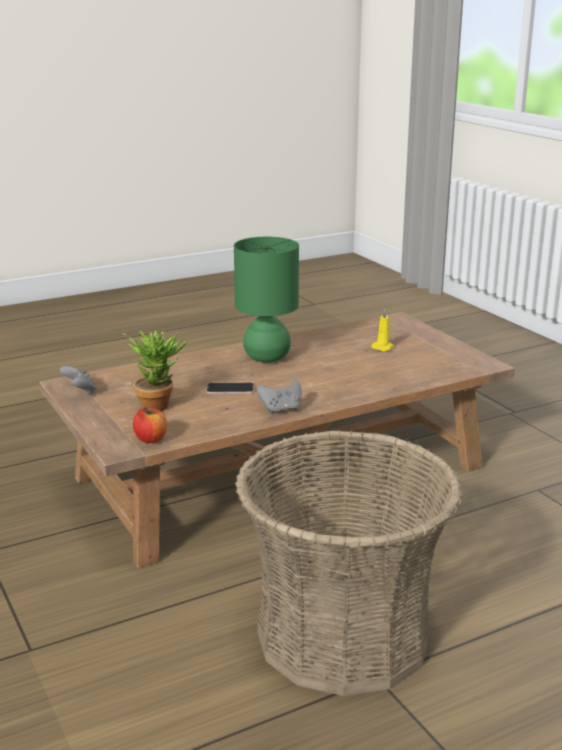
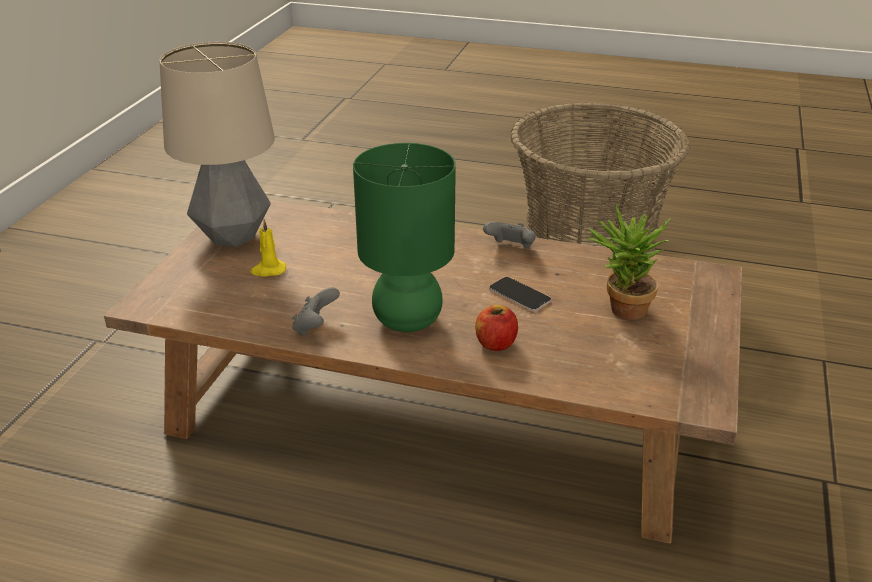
camera: 135 degrees left, 10 degrees up
(80, 392) = (695, 376): grey game controller -> grey game controller (315, 327)
(151, 439) = (673, 273): apple -> apple (495, 343)
(442, 351) = (233, 237): none -> table lamp

